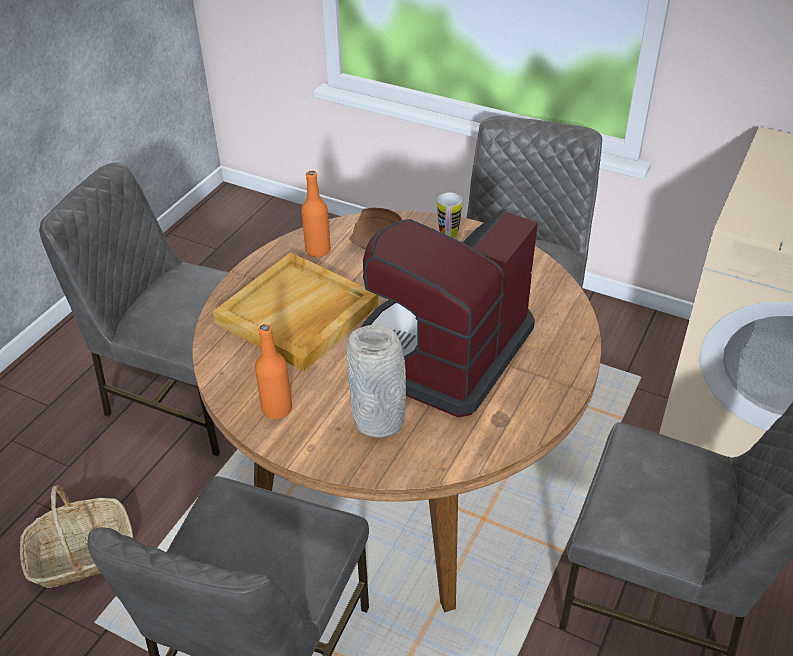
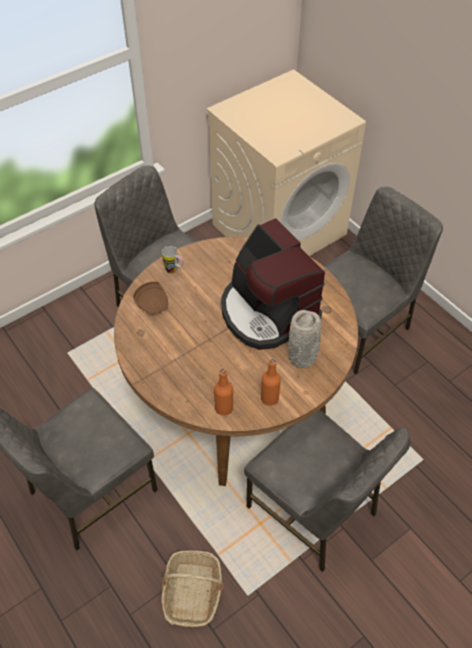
camera: 65 degrees left, 10 degrees up
(297, 315) = (197, 364): beige tray -> none
(318, 250) = (144, 334): orange bottle -> orange bottle (224, 408)

